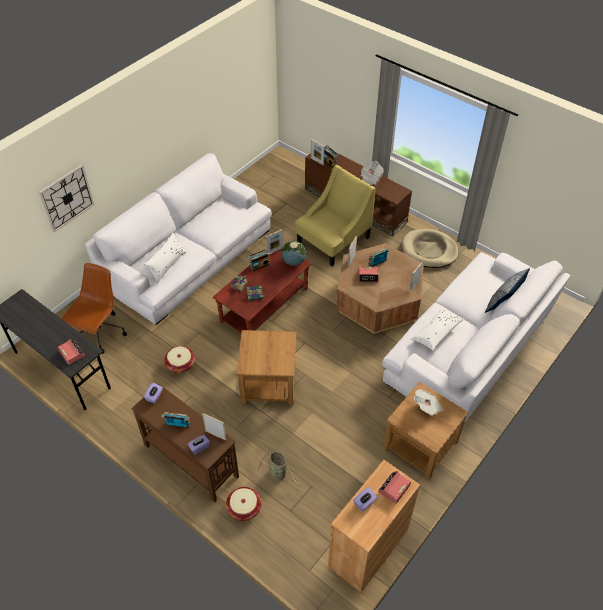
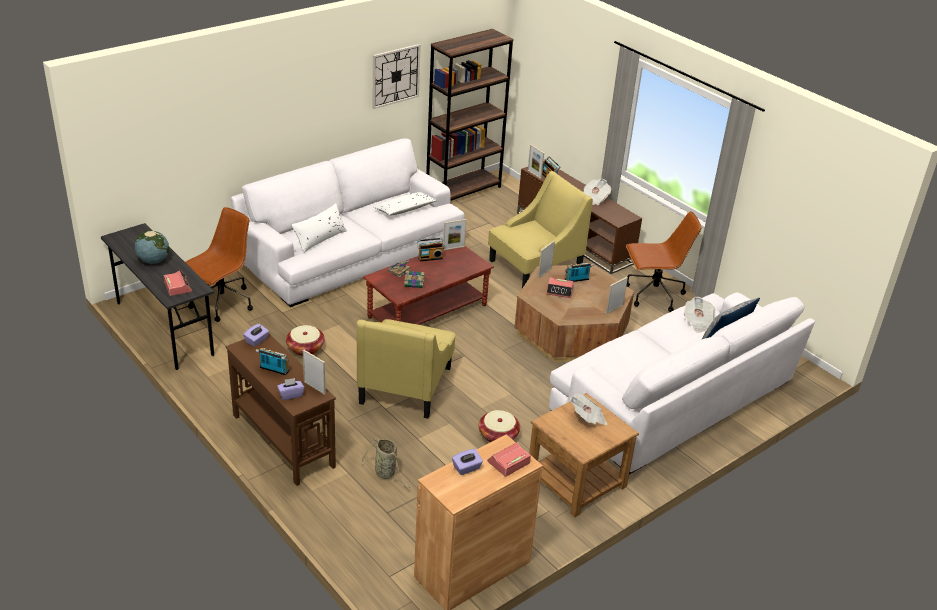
camera: 10 degrees right, 15 degrees down
(67, 198) = (222, 131): wall clock -> wall clock (395, 76)
(244, 508) = (330, 498): basket -> basket (498, 435)
(257, 174) = (463, 190): none -> brown bookcase
(268, 382) = (406, 384): brown side table -> yellow armchair
(293, 261) = (472, 261): globe -> globe (153, 261)
(429, 250) = (653, 295): beige dog bed -> brown office chair
(436, 333) = (626, 356): white pillow -> white pillow (405, 209)
(479, 287) = (698, 322): none -> newspaper

